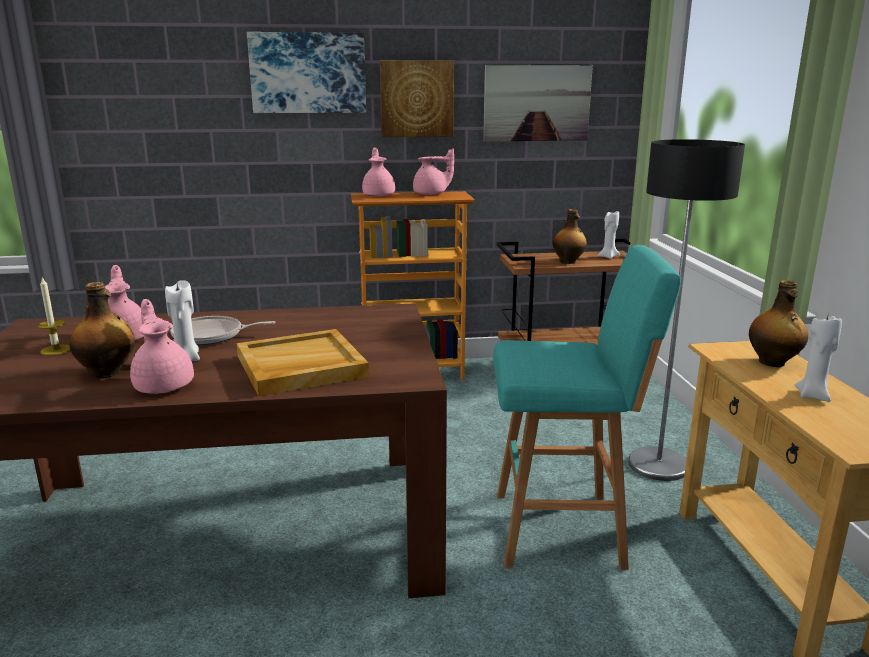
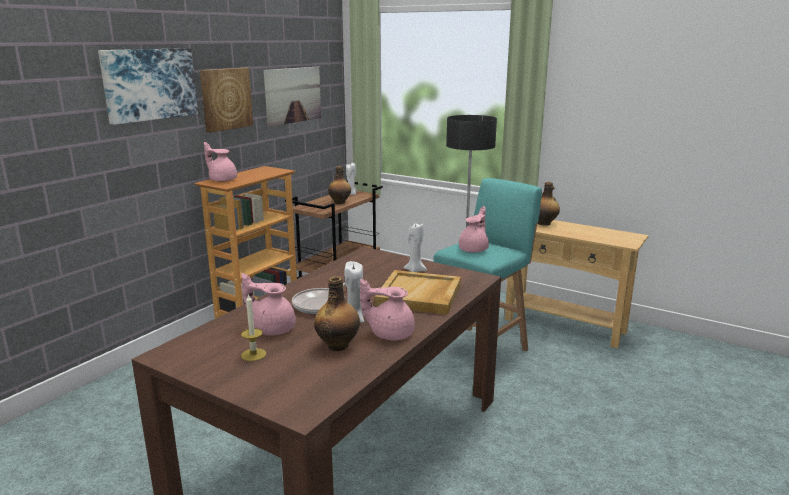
camera: 50 degrees left, 0 degrees up
(431, 194) = (253, 172): pink teapot -> pink teapot (474, 249)
(813, 396) = (582, 231): white candle -> white candle (415, 270)

